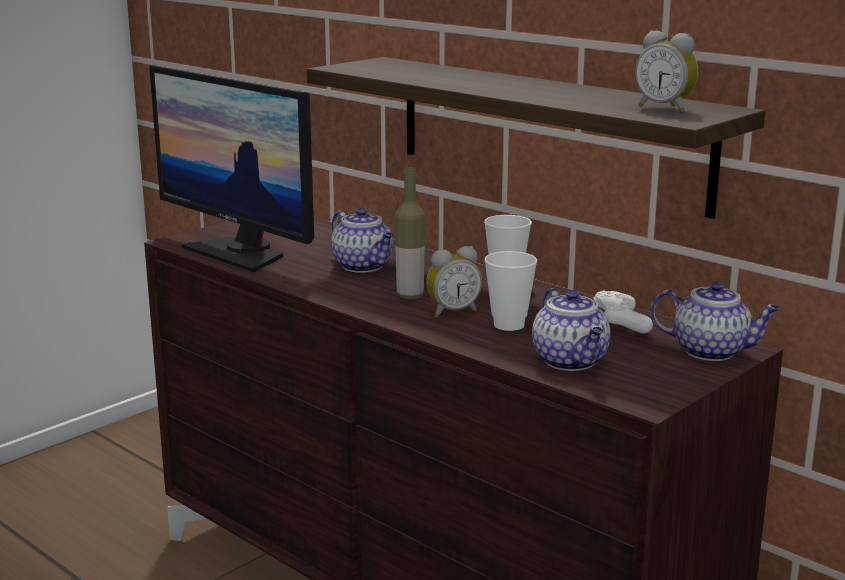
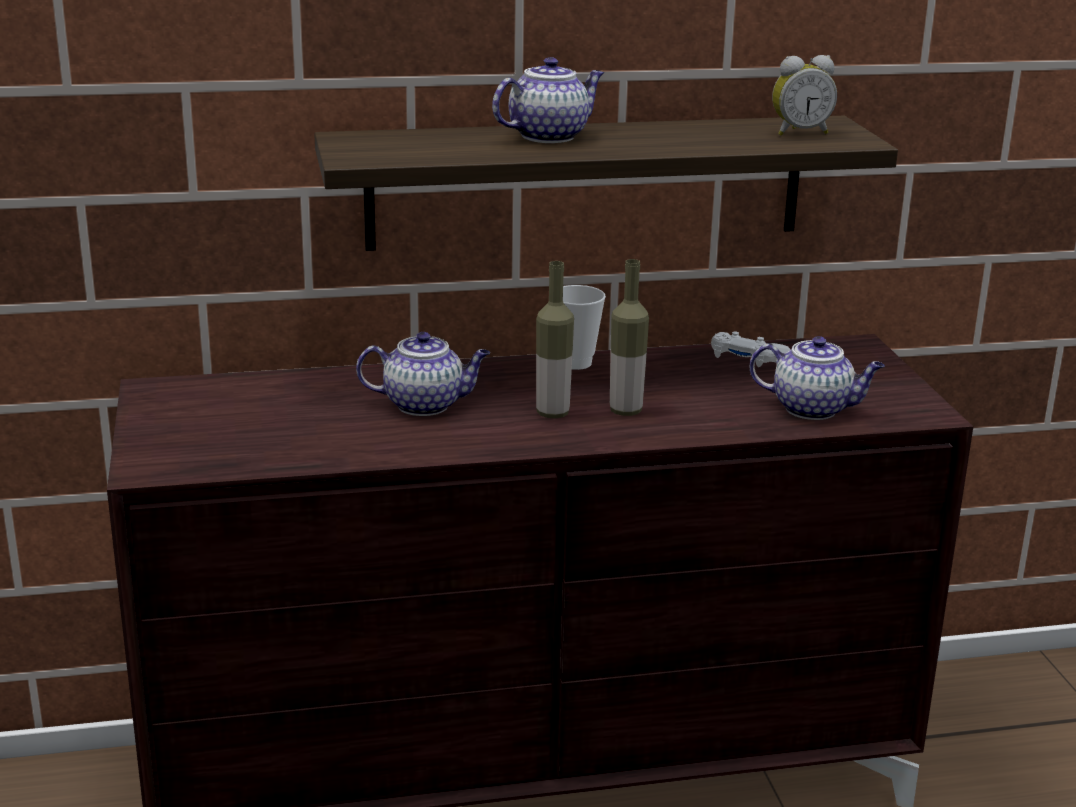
camera: 55 degrees left, 5 degrees up
(240, 253) = (262, 448): monitor -> none
(452, 312) = (625, 411): alarm clock -> bottle
(509, 325) = (693, 401): cup -> none
(712, 351) = (852, 356): teapot -> teapot (549, 136)

